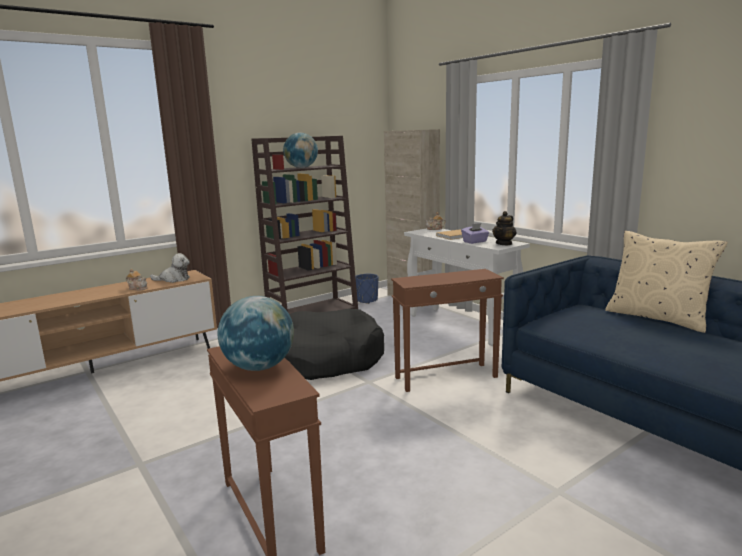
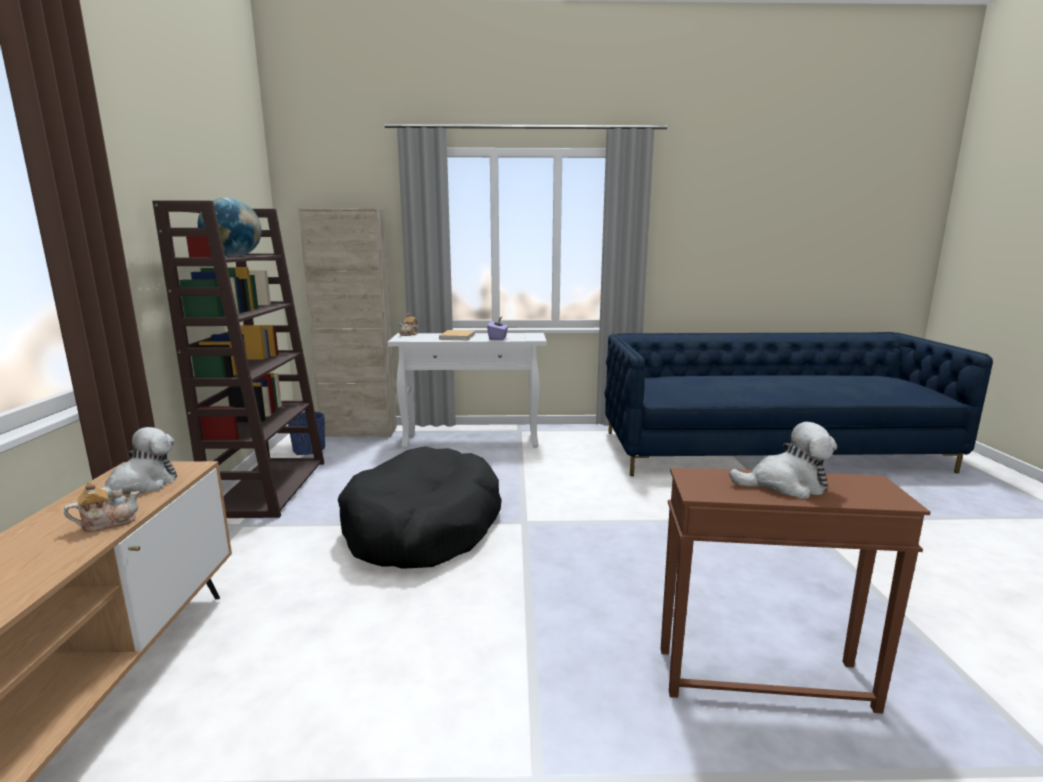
camera: 55 degrees left, 0 degrees up
(259, 367) = (785, 485): globe -> plush toy
(447, 377) = (570, 486): brown side table -> none
(504, 243) = (528, 336): teapot -> none
(657, 317) = (699, 373): beige pillow -> none

